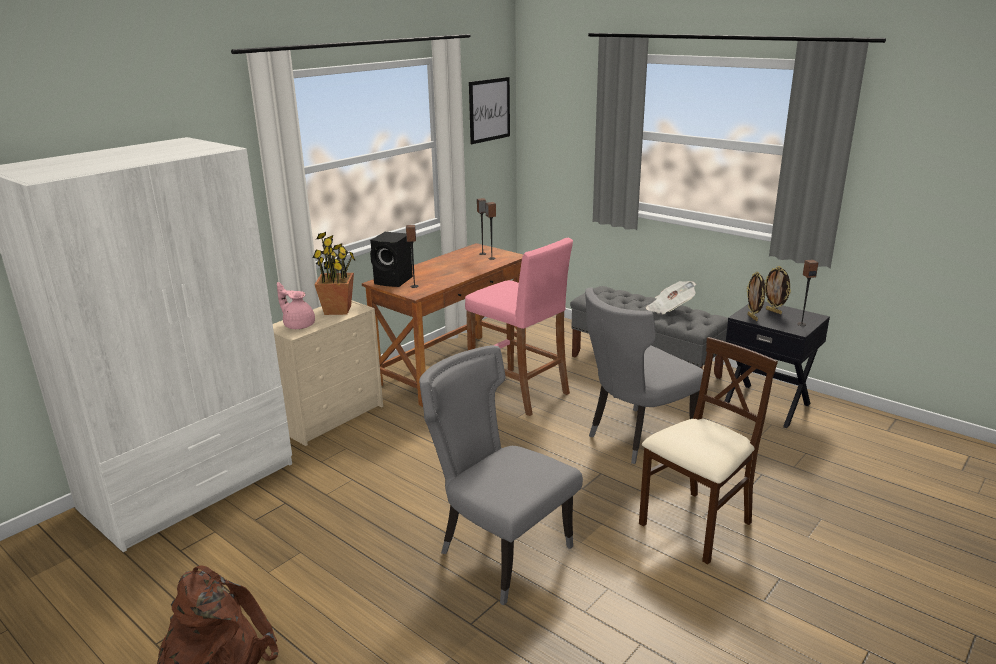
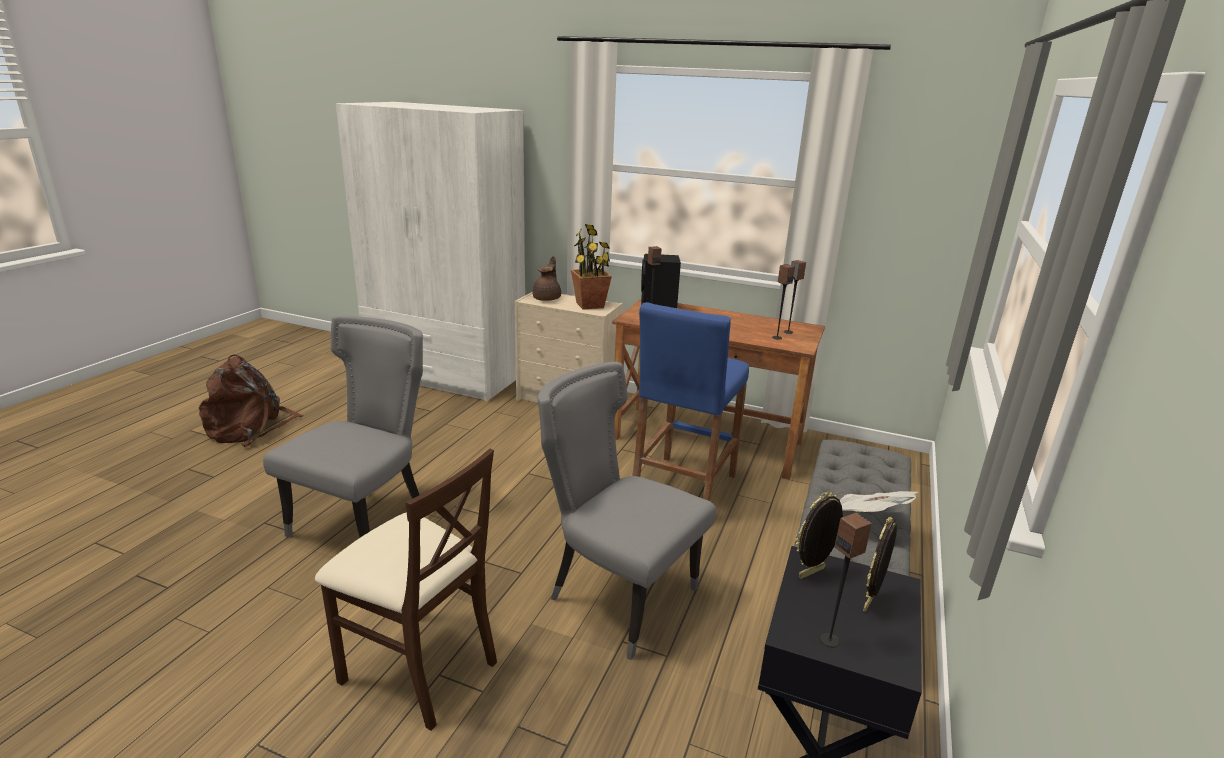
camera: 70 degrees right, 0 degrees up
(298, 325) = (547, 298): pink teapot -> brown teapot
(489, 110) = (934, 163): picture -> none
(519, 392) = (683, 489): pink stool -> blue stool

